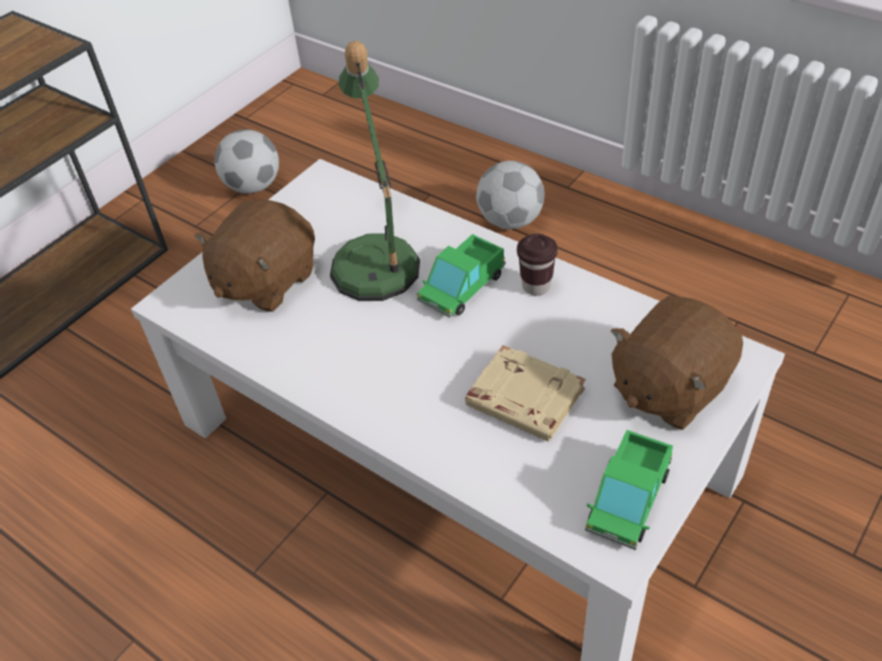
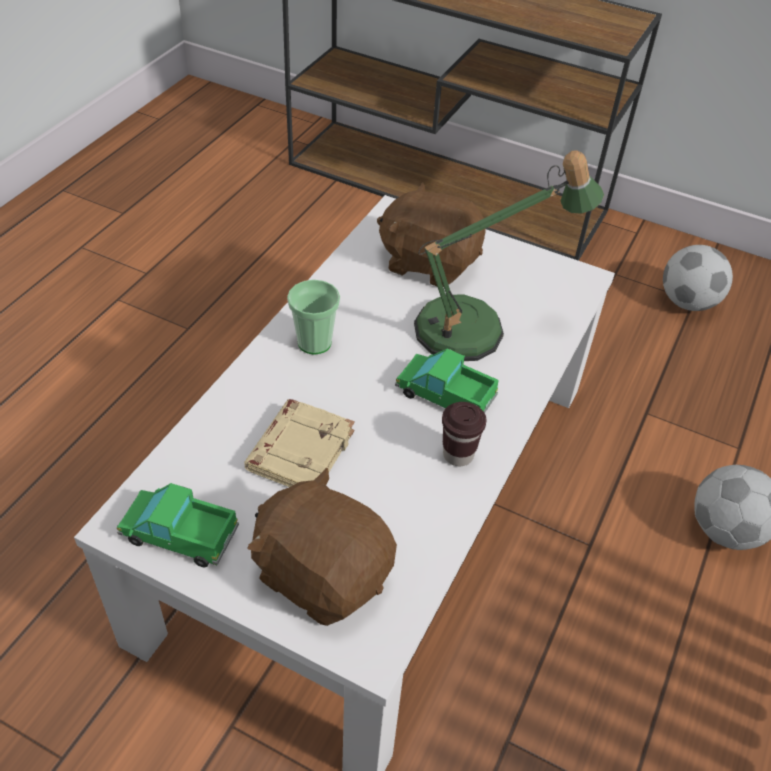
camera: 75 degrees right, 0 degrees up
(370, 382) = (314, 342): none -> cup

